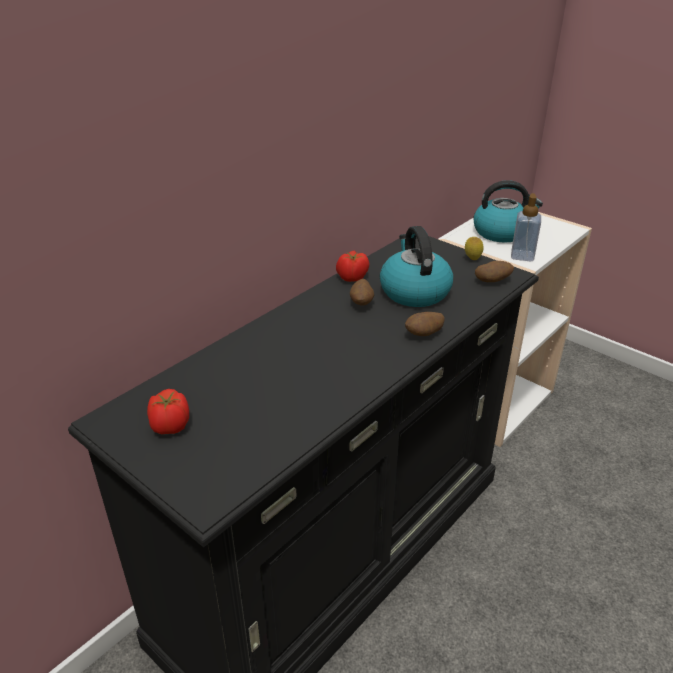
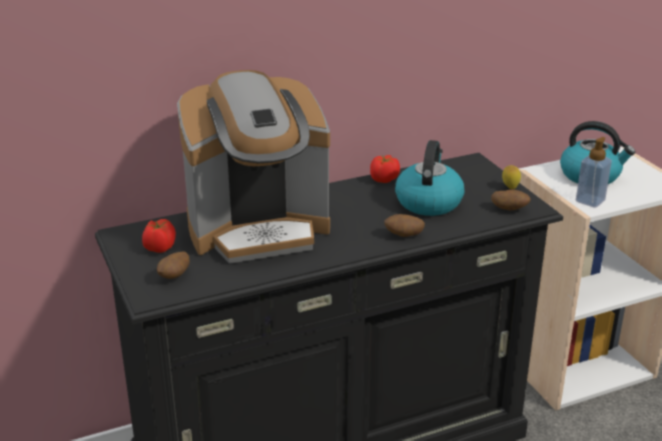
camera: 25 degrees right, 5 degrees down
(269, 368) = (258, 229): none -> coffee machine
(361, 303) = (373, 201): potato -> potato (175, 276)

